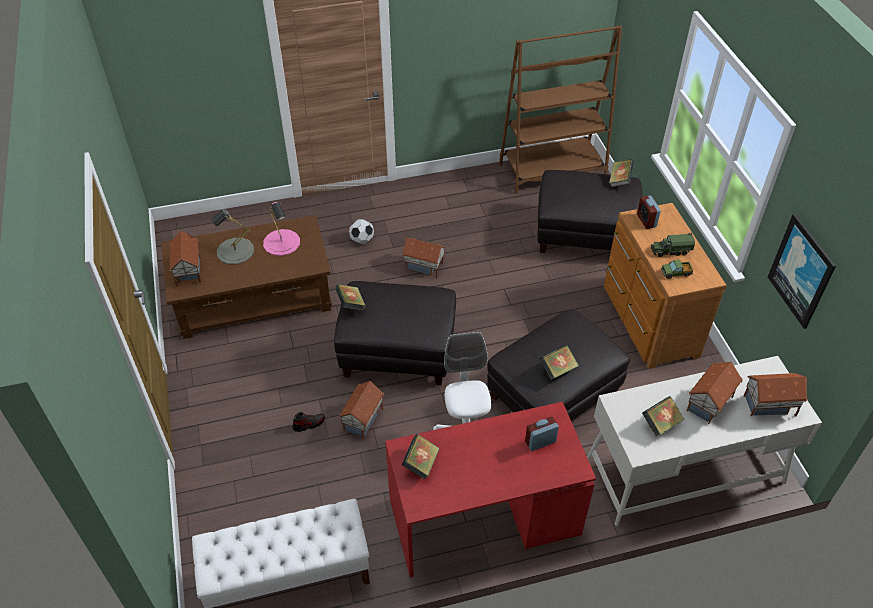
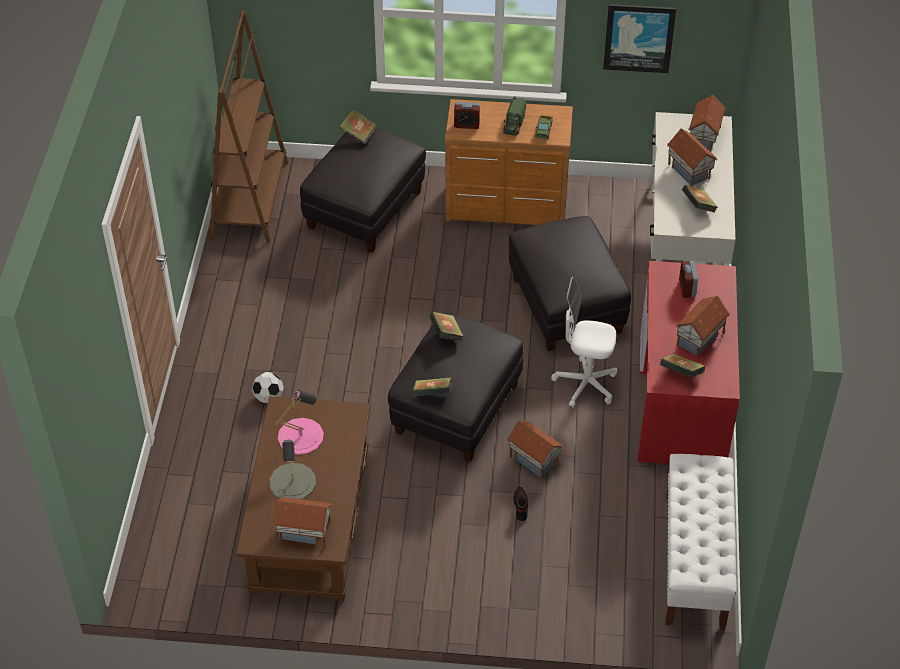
camera: 70 degrees left, 0 degrees up
(424, 267) = (342, 353): toy house -> toy house (700, 339)
(558, 369) = (588, 264): book -> book (446, 334)

